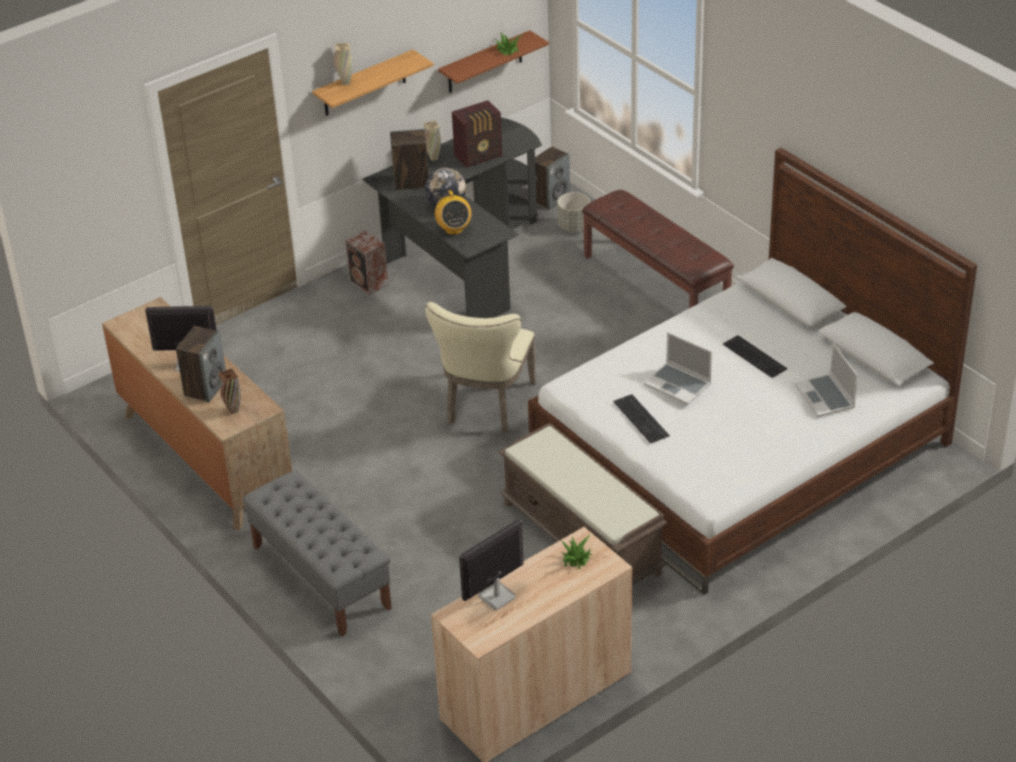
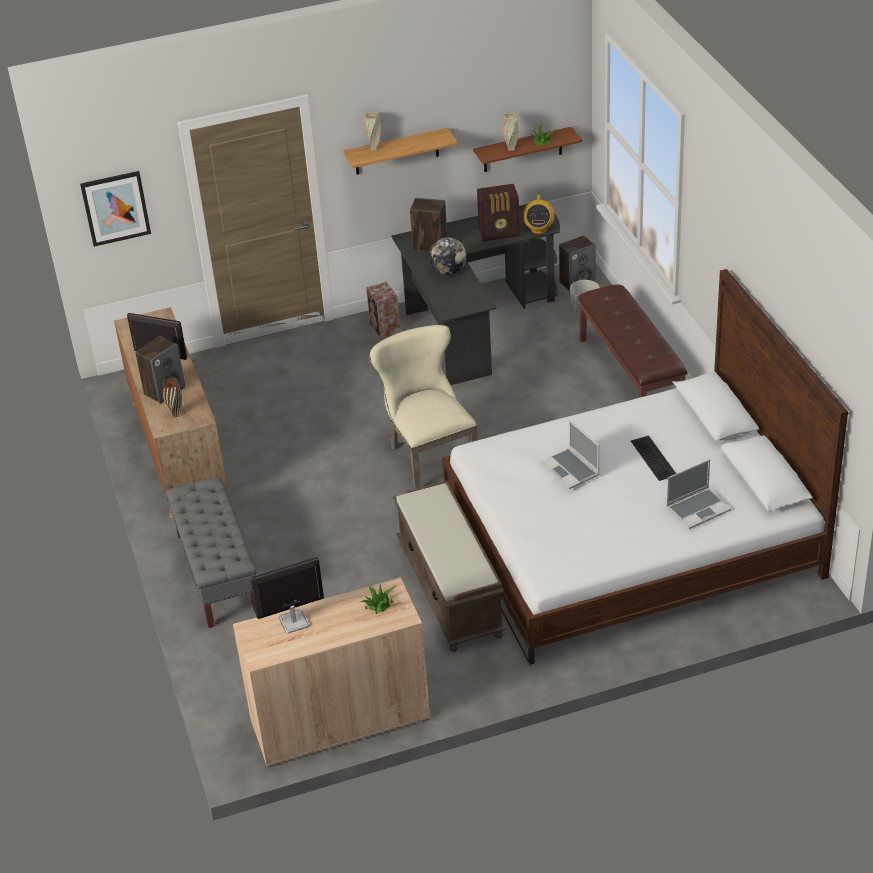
camera: 20 degrees right, 0 degrees up
(81, 194) = (115, 208): none -> picture
(433, 158) = (460, 228): beige vase -> beige vase (511, 148)
(453, 229) = (443, 293): radio -> radio (538, 229)
(486, 406) = (428, 456): beige chair -> beige chair turned 120 degrees clockwise
(642, 418) = (523, 493): keyboard -> none
(825, 397) = (698, 509): laptop -> laptop turned 120 degrees counterclockwise

